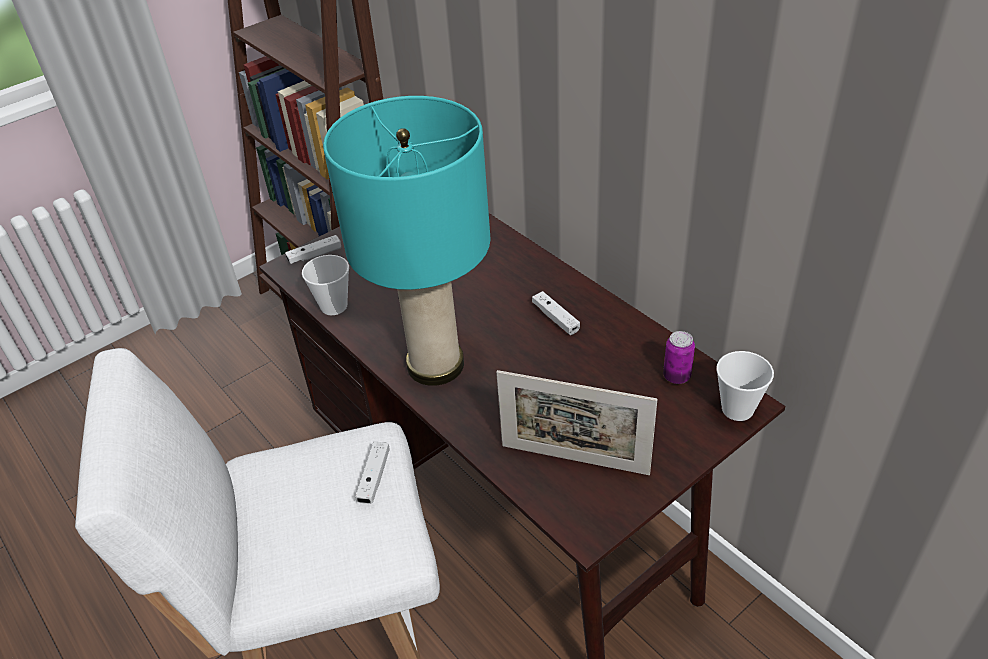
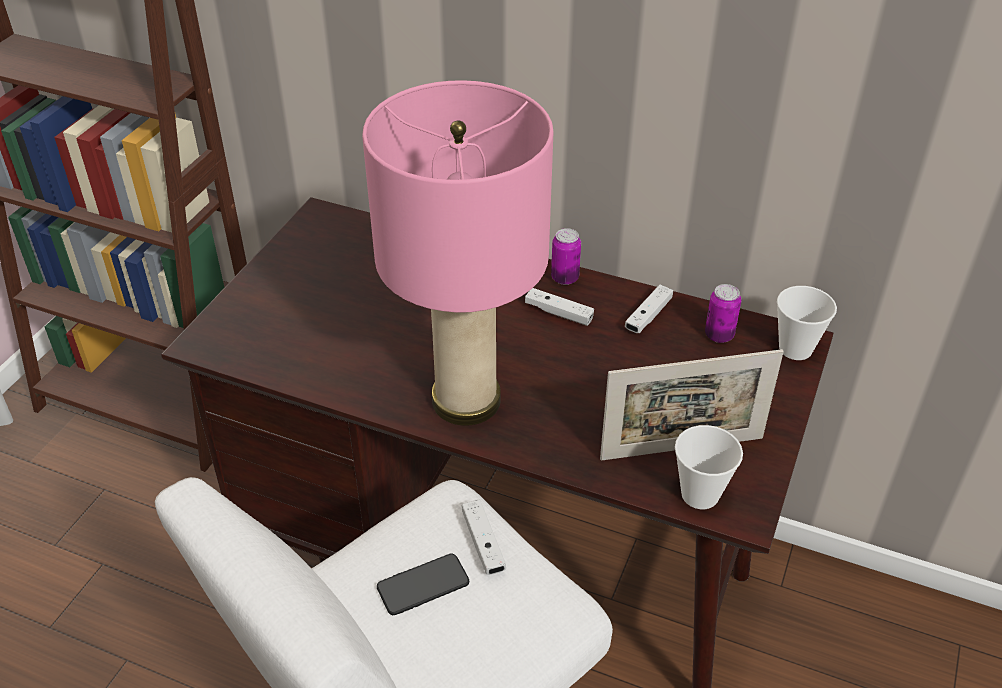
camera: 30 degrees left, 0 degrees up
(311, 492) = (423, 585): none -> phone
(315, 255) = (226, 321): white game controller -> white game controller (648, 316)
(334, 306) = (296, 372): cup -> cup (700, 494)
(434, 365) = (465, 401): turquoise table lamp -> pink table lamp
(581, 291) = (564, 278): none -> can

